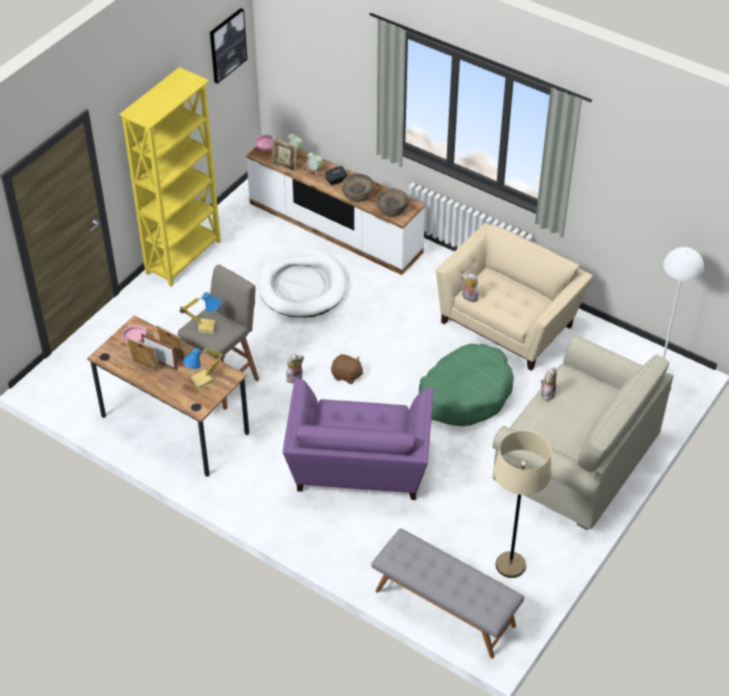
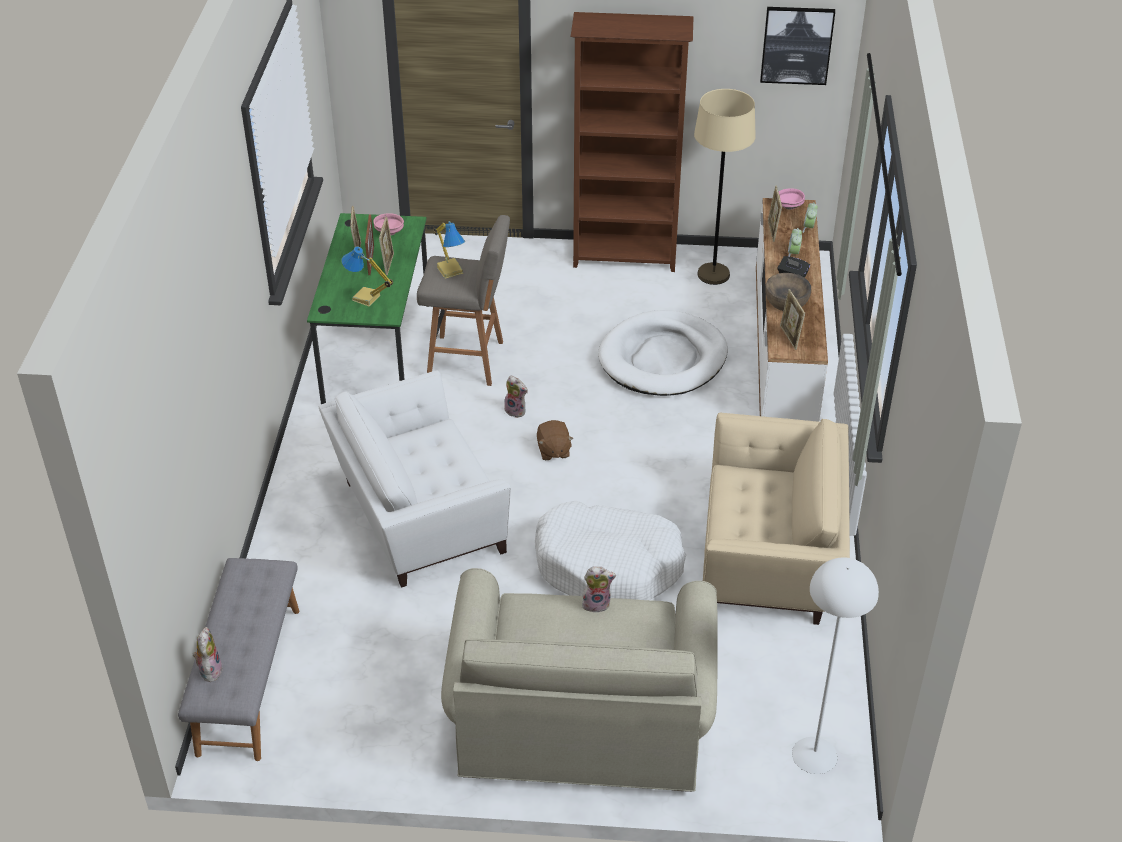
camera: 60 degrees right, 5 degrees down
(175, 424) = (377, 353): brown desk -> green desk
(184, 257) = (625, 258): yellow bookcase -> brown bookcase
(359, 467) = (418, 518): purple armchair -> white armchair
(392, 209) = (790, 337): brown bowl -> picture frame
(465, 394) = (608, 565): green dog bed -> white dog bed
(469, 298) = (723, 476): plush toy -> plush toy (209, 670)
(510, 565) = (353, 718): beige floor lamp -> beige floor lamp (713, 275)

